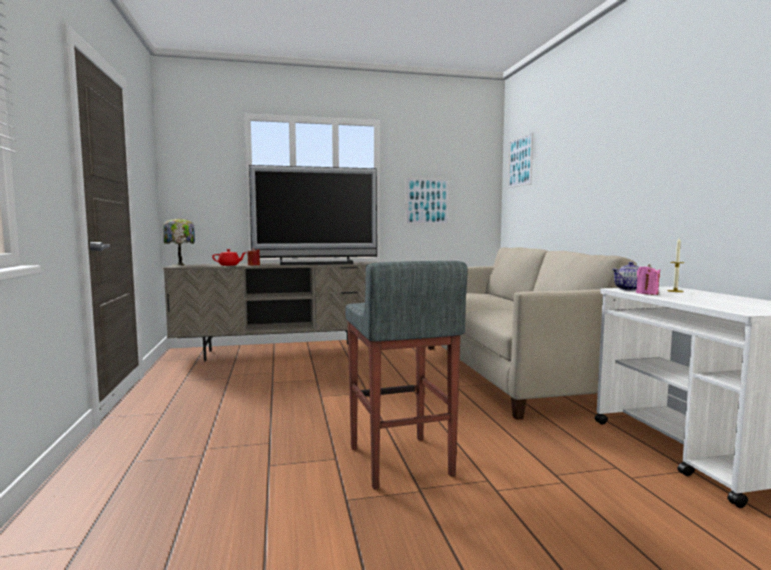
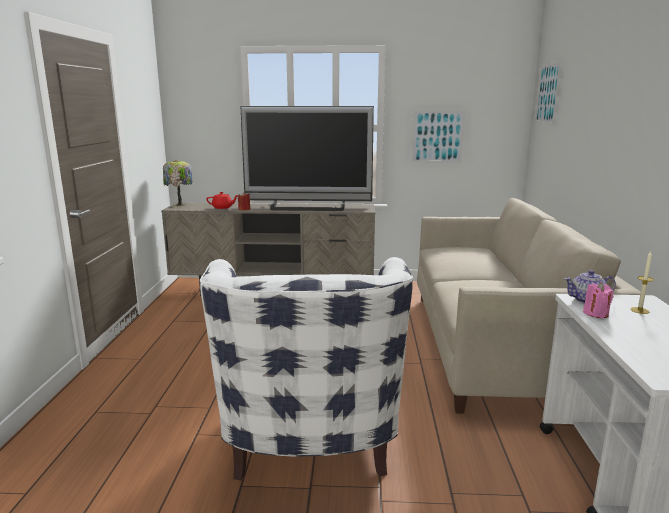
camera: 15 degrees right, 10 degrees up
(399, 462) = (310, 450): grey stool -> white armchair

